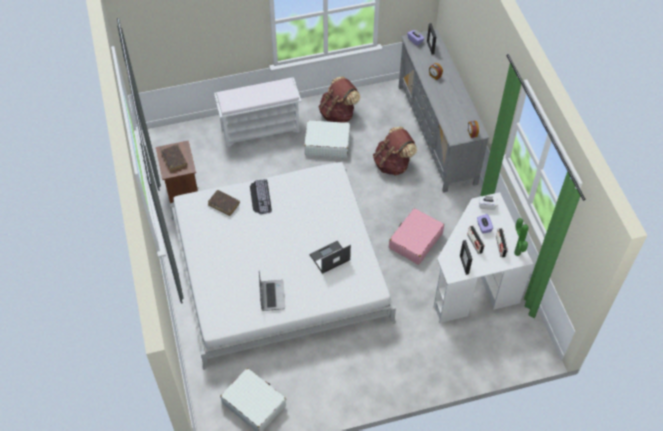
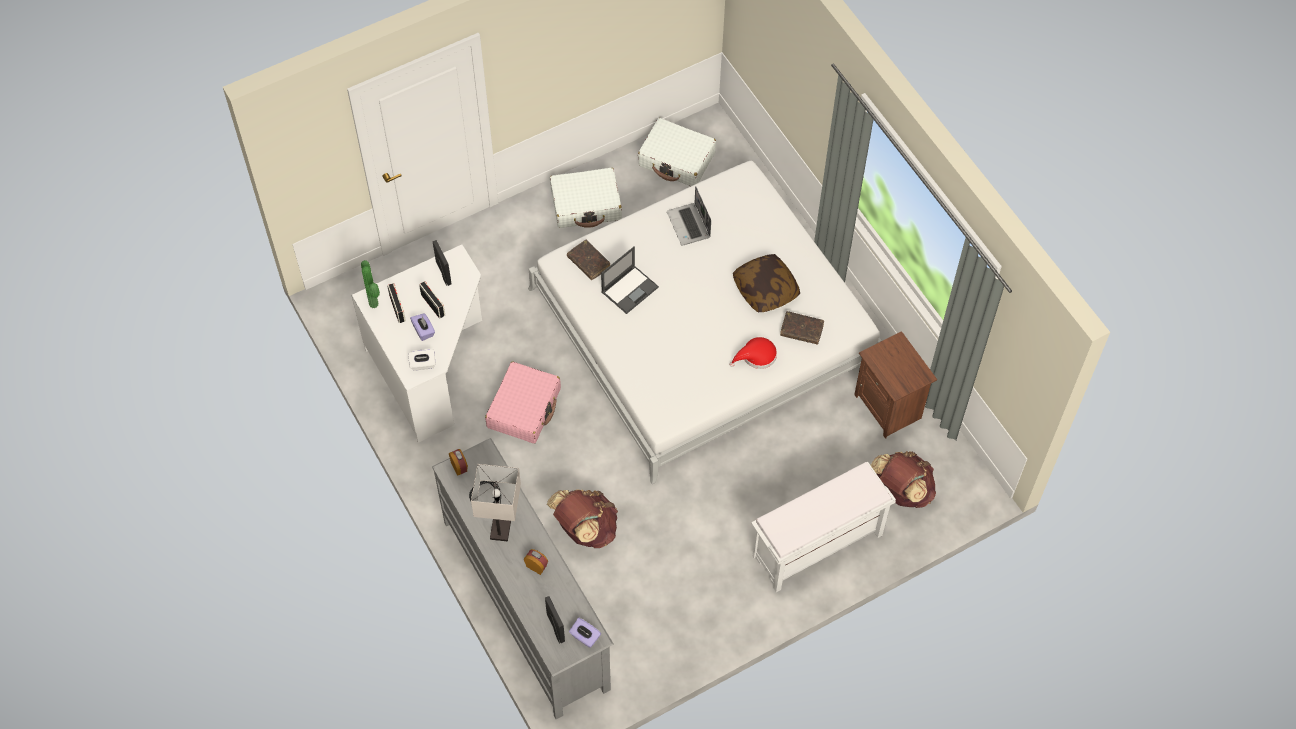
camera: 165 degrees right, 5 degrees up
(174, 160) = (898, 364): brown book -> brown book (588, 262)
(236, 237) = (765, 289): none -> pillow
(260, 196) = (756, 356): keyboard -> red hat
(327, 143) = (700, 543): white suitcase -> white suitcase (586, 205)
(338, 114) = (699, 606): brown backpack -> brown backpack (900, 491)
(454, 105) = (495, 514): none -> table lamp

